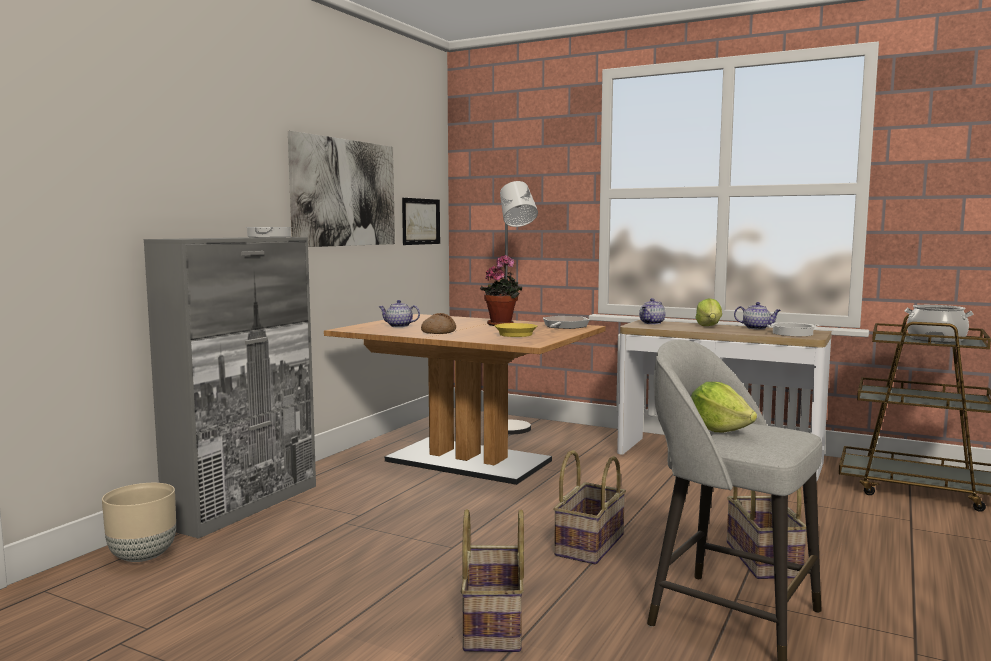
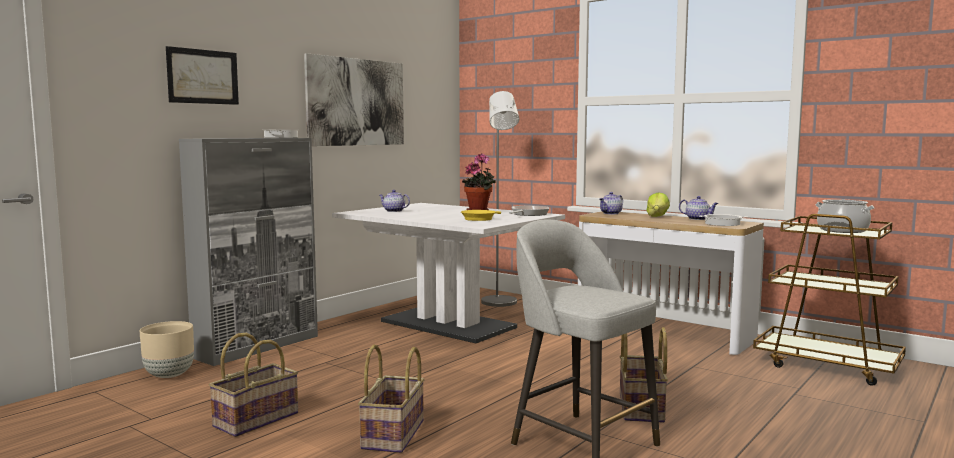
camera: 10 degrees right, 0 degrees up
(421, 221) = (430, 125): picture -> picture (203, 76)
(438, 332) = (419, 216): bread -> none
(468, 461) = (448, 324): brown dining table -> white dining table
(588, 544) = (504, 388): basket -> basket (256, 419)
(719, 430) = (569, 291): lettuce -> none

